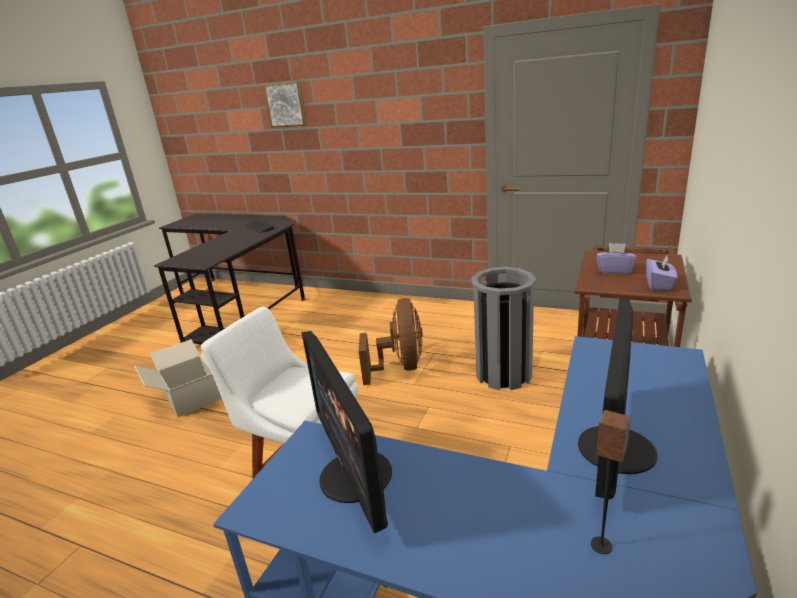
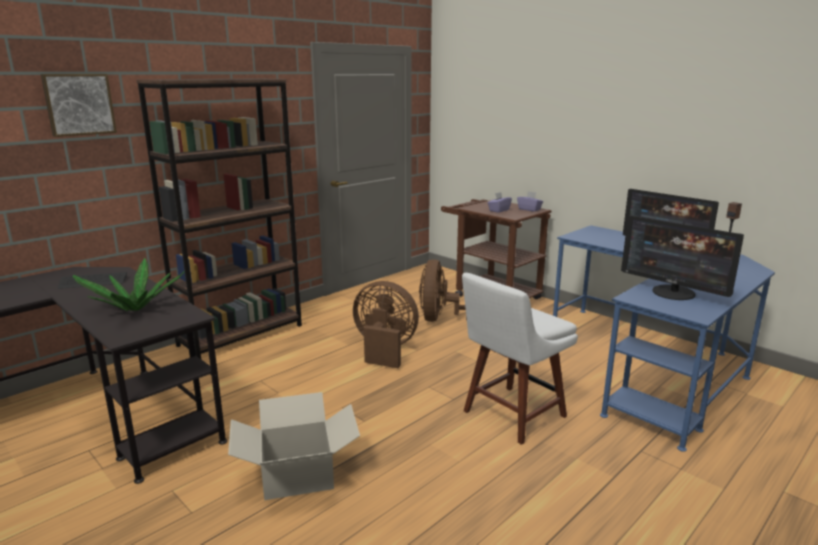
camera: 70 degrees left, 5 degrees down
(216, 249) = (135, 308): none -> potted plant
(354, 476) = (673, 293): monitor -> monitor turned 45 degrees clockwise
(379, 303) = (241, 335): none -> brown bookcase
(503, 374) = (440, 318): grey trash can -> brown fan

